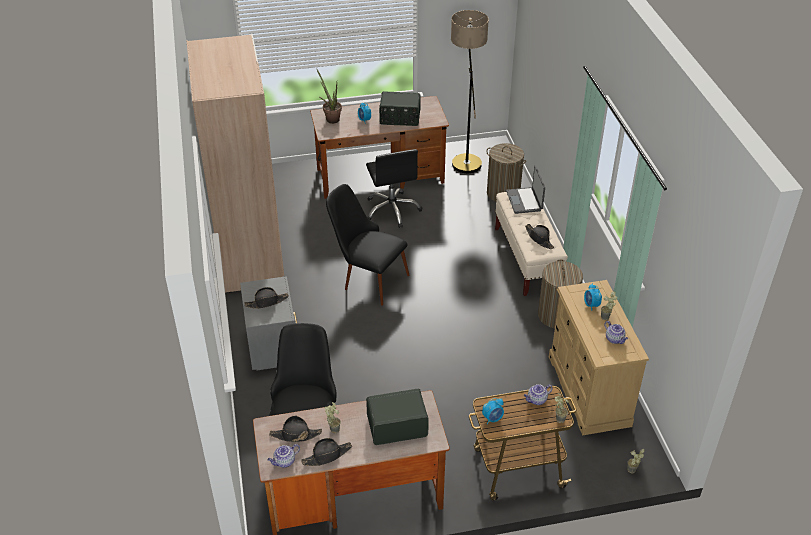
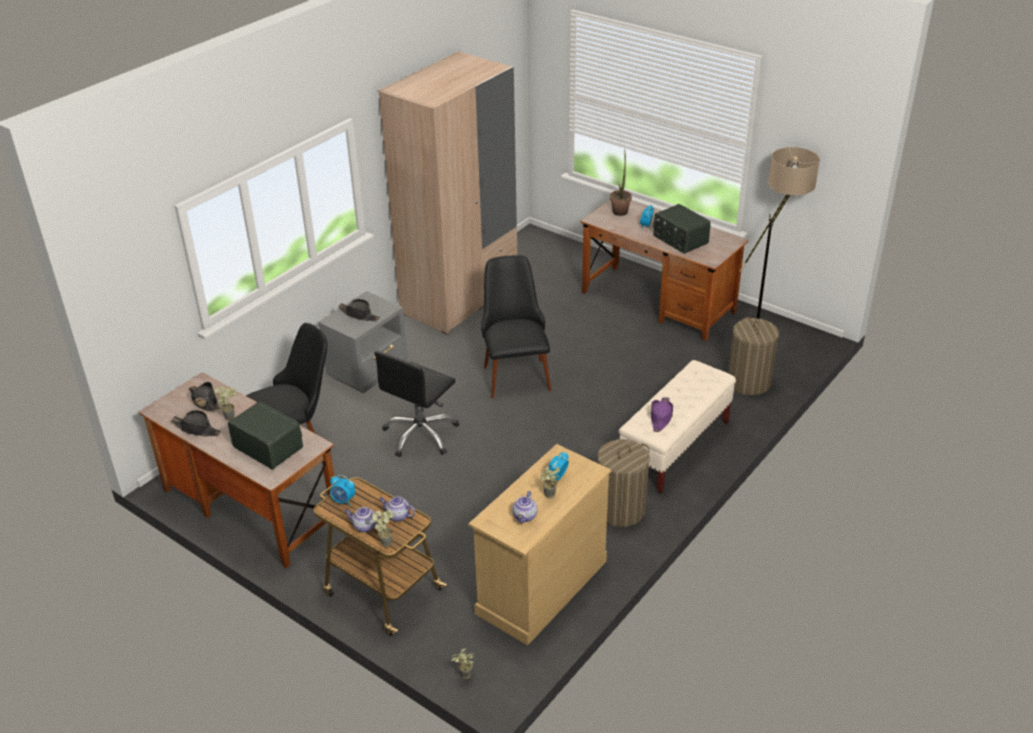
camera: 50 degrees right, 5 degrees down
(284, 462) = (169, 412): teapot -> teapot (364, 526)
(392, 210) = (623, 334): black office chair -> black office chair (421, 435)
(525, 201) = (705, 380): laptop -> none
(539, 239) = (661, 417): black hat -> purple hat

